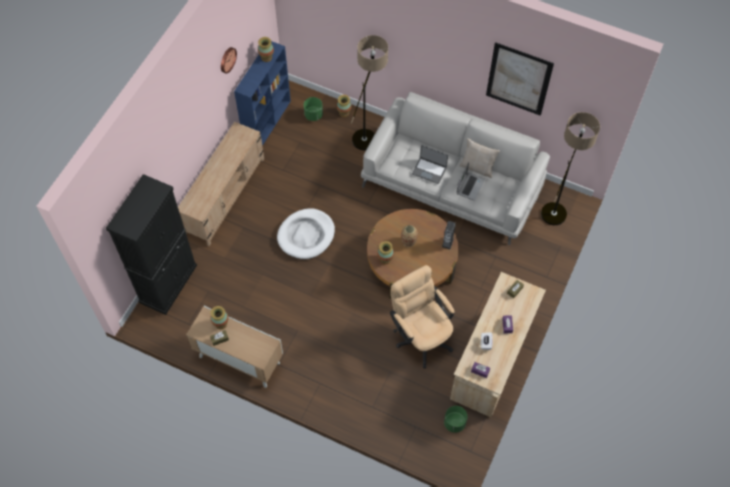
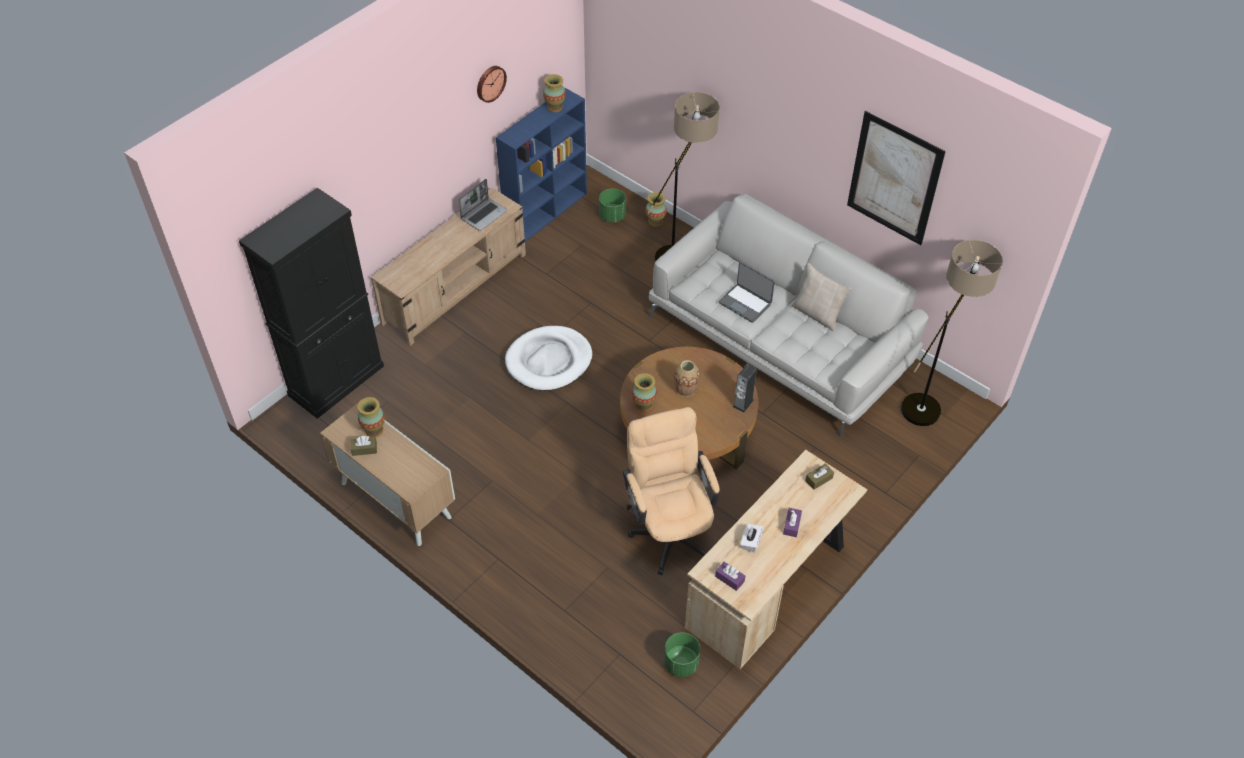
camera: 15 degrees right, 10 degrees down
(470, 186) = (798, 335): laptop -> laptop (484, 214)

